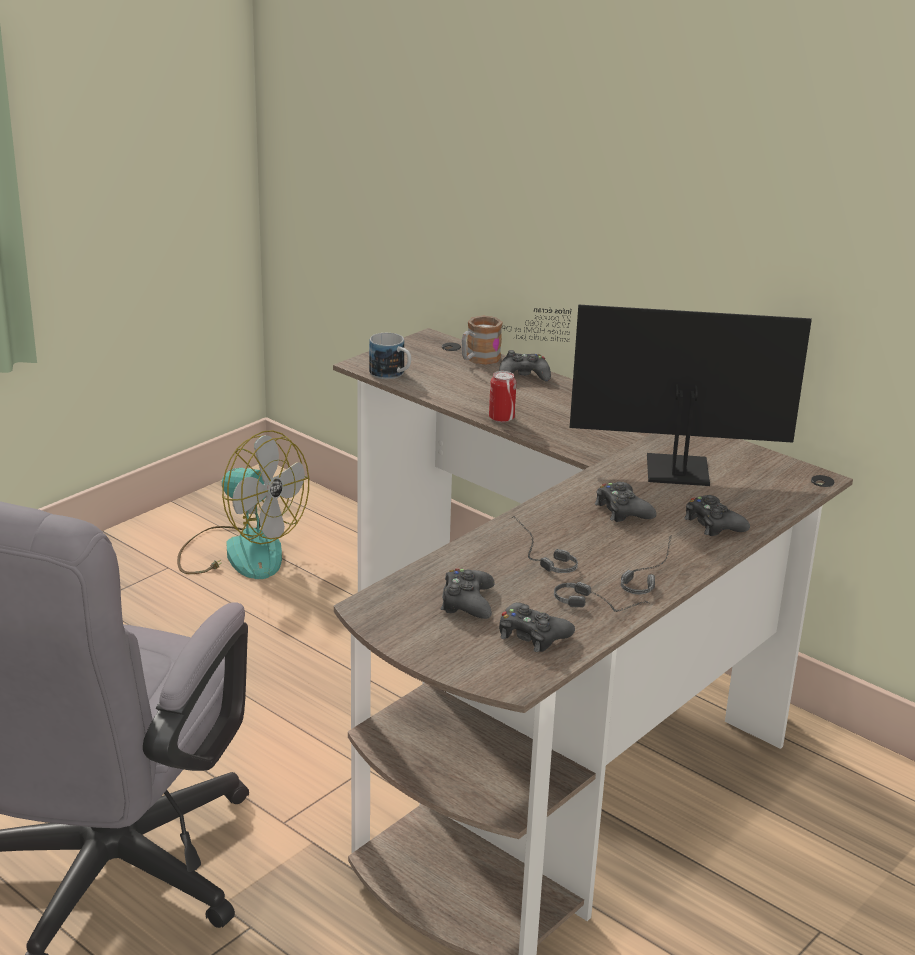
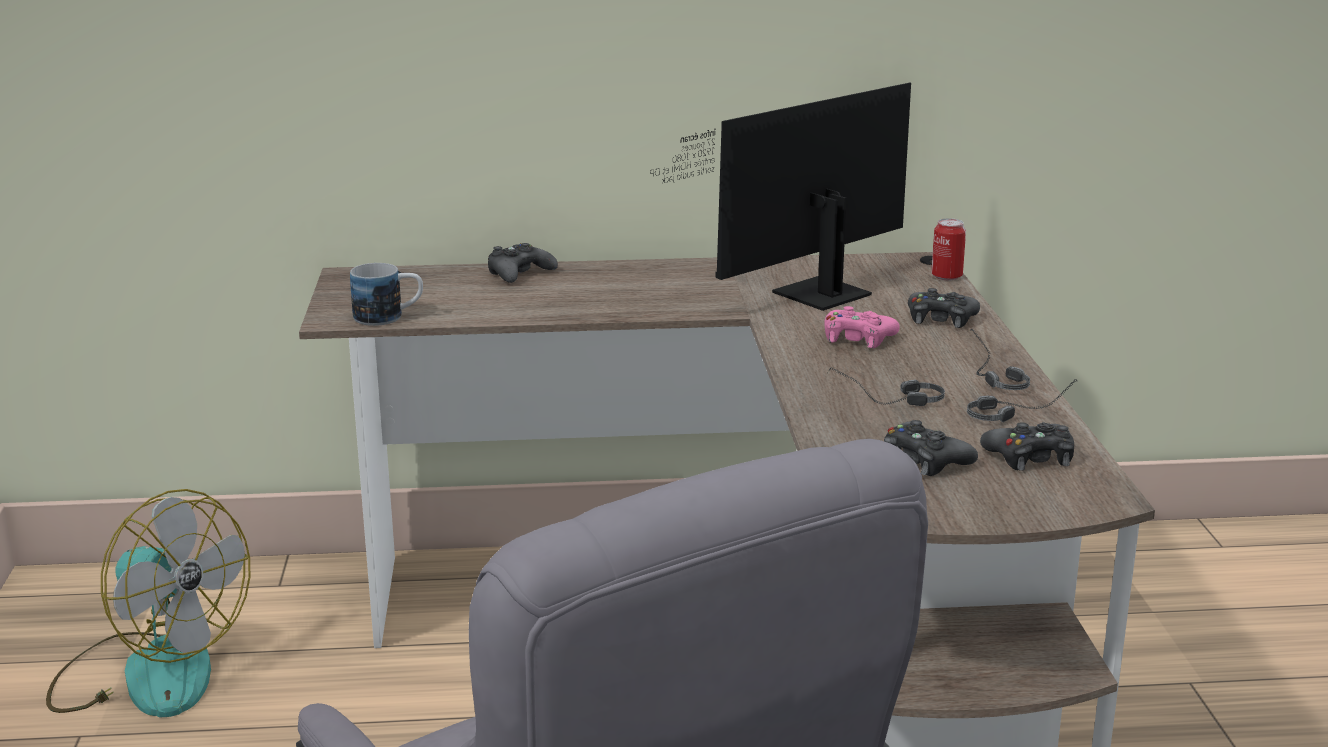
camera: 45 degrees left, 5 degrees down
(240, 551) = (149, 672): fan -> fan turned 45 degrees clockwise
(478, 360) = (444, 276): mug -> none
(501, 418) = (585, 312): can -> can (946, 276)
(622, 510) = (857, 338): black game controller -> pink game controller

